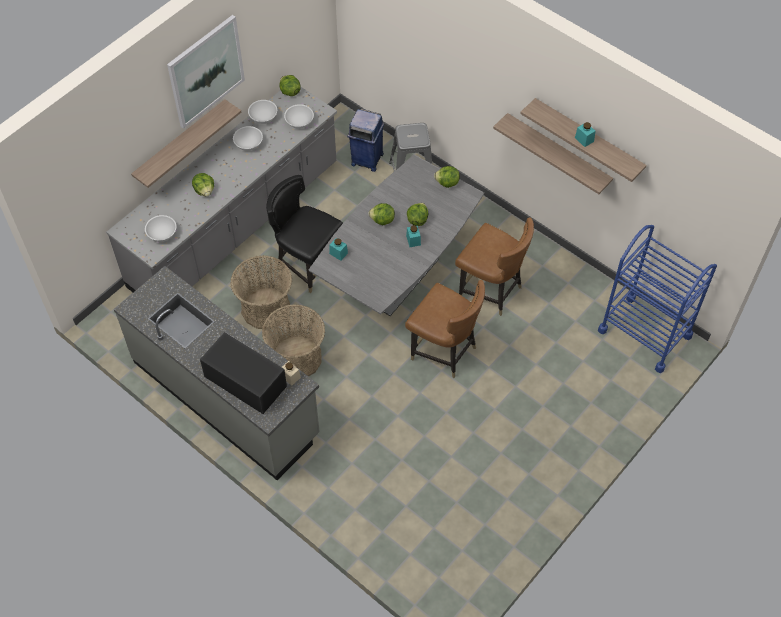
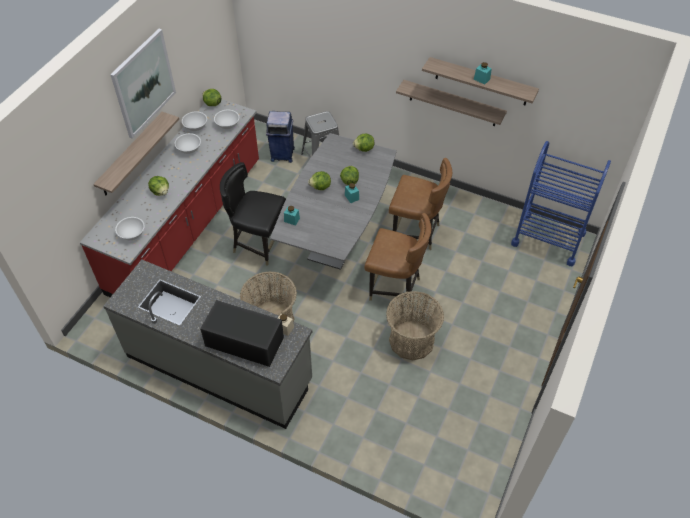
camera: 15 degrees left, 5 degrees down
(236, 226) = (188, 226): grey counter -> red counter
(265, 308) = (233, 286): basket -> basket (411, 340)

